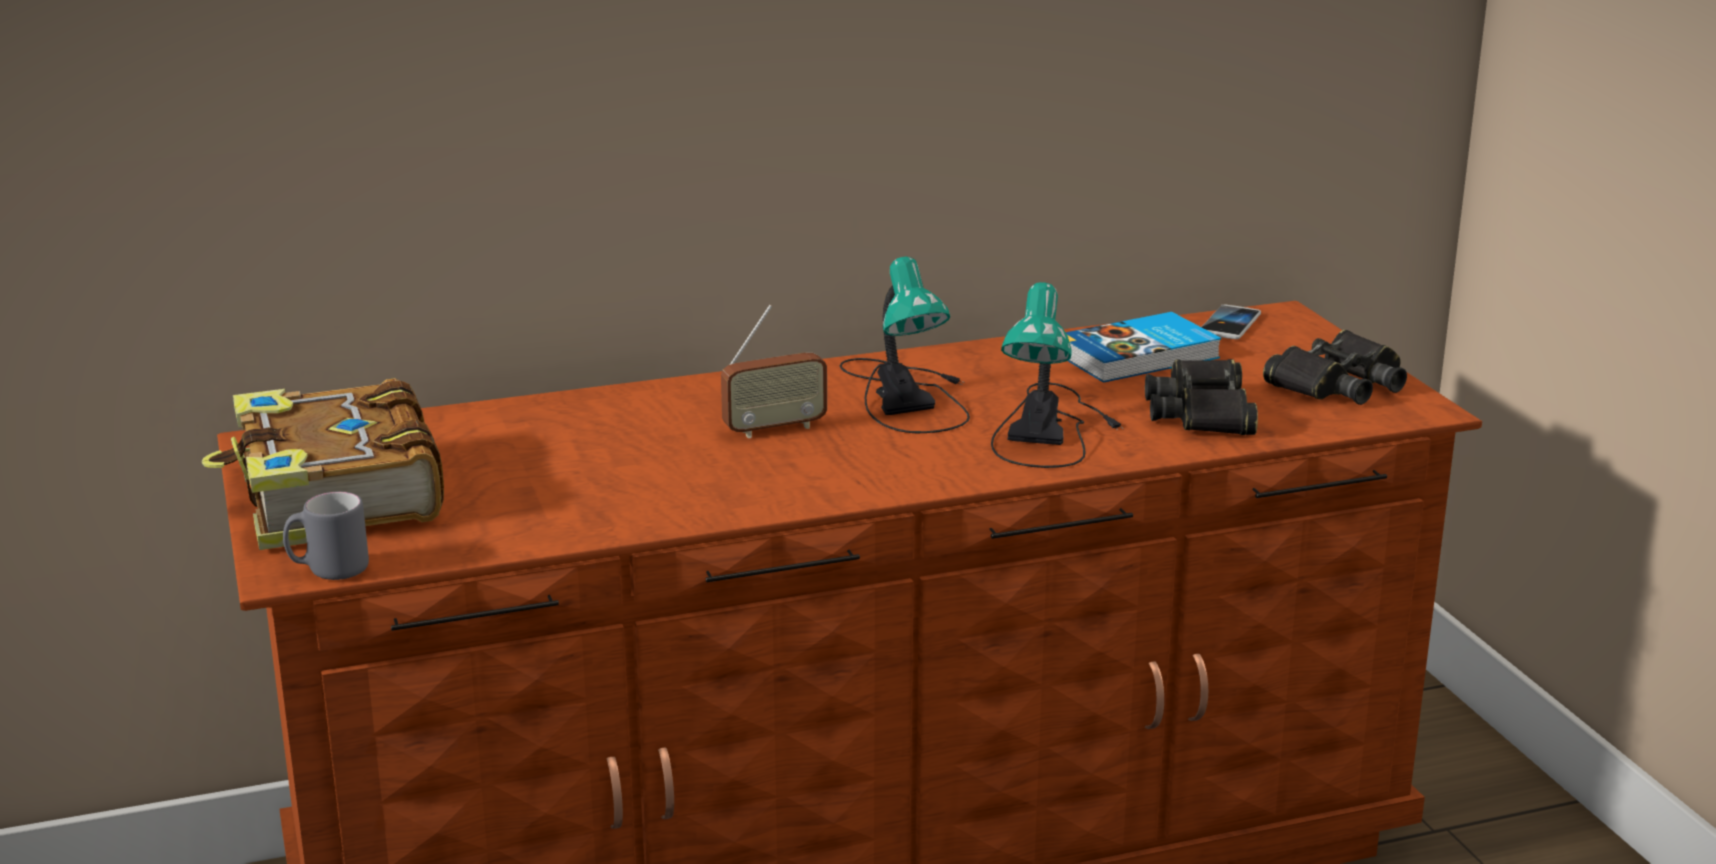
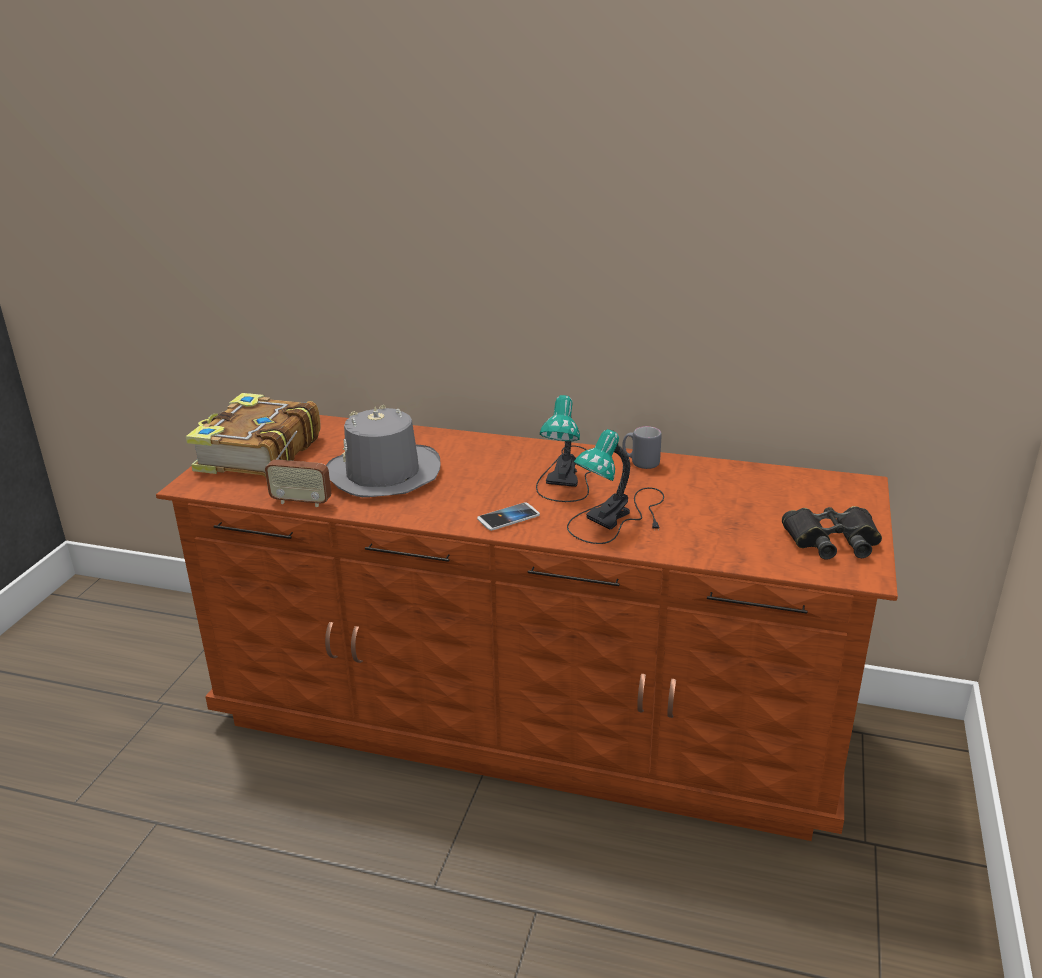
camera: 35 degrees right, 5 degrees up
(328, 570) = (203, 490): grey mug -> grey mug (640, 463)
(613, 467) = (382, 474): none -> grey hat
(774, 428) = (482, 475): radio -> radio (301, 502)
(1139, 356) = (733, 487): book -> none
(1203, 412) = (720, 534): black binoculars -> none
(1230, 324) = (818, 481): phone -> phone (508, 518)

